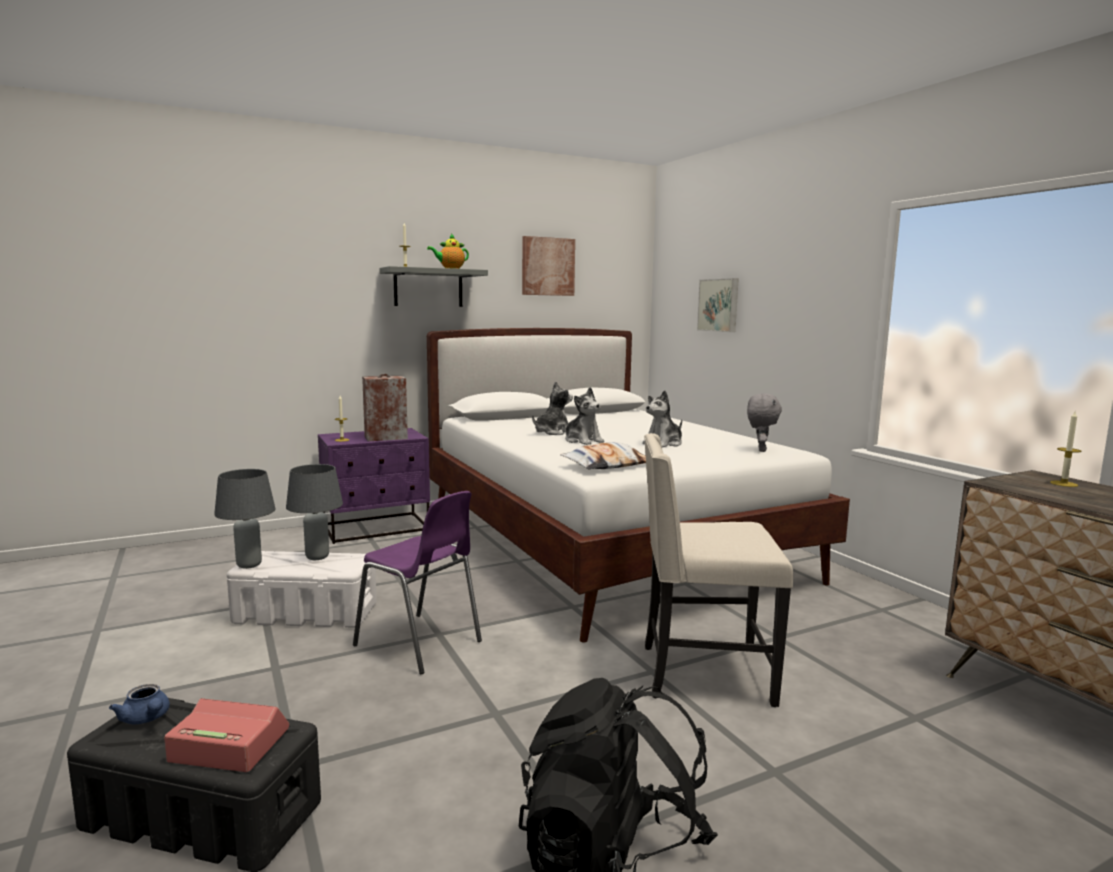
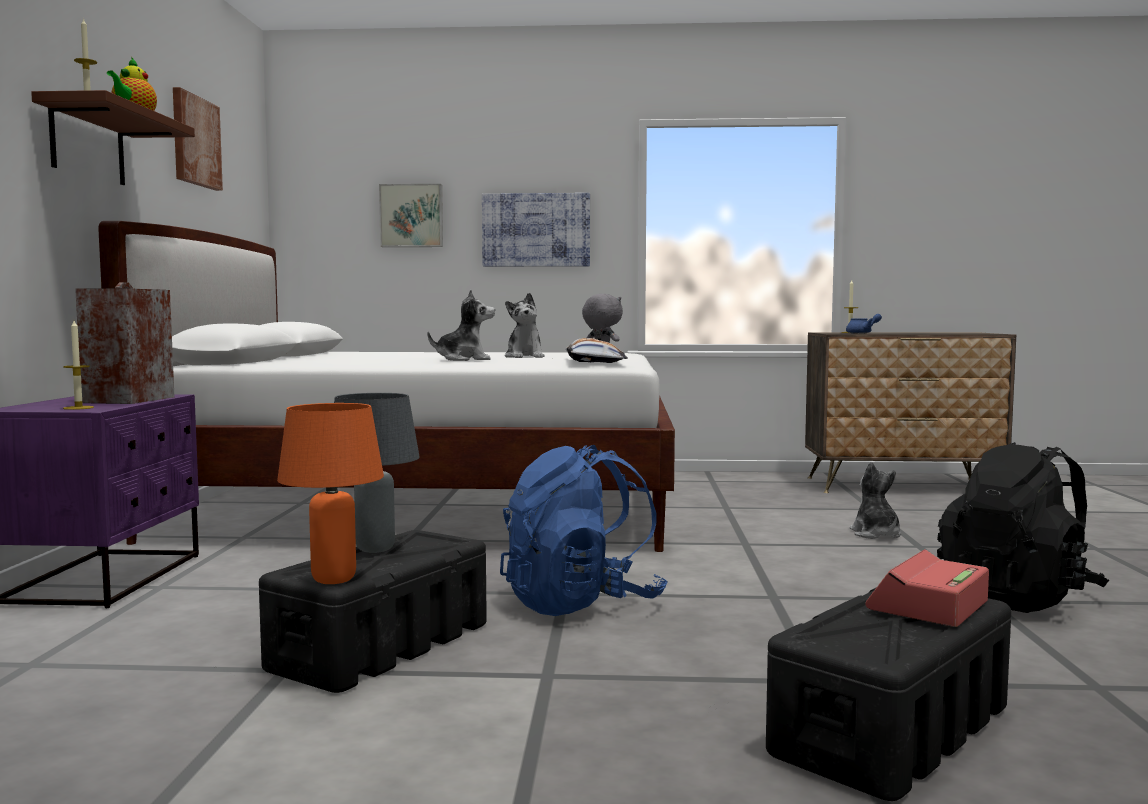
camera: 60 degrees left, 5 degrees down
(146, 719) = (843, 637): blue teapot -> blue teapot (862, 333)
(248, 565) = (333, 580): grey table lamp -> orange table lamp
(307, 613) = (383, 645): white storage box -> black storage box
(420, 644) = (581, 603): purple chair -> blue backpack
(428, 288) = (87, 144): grey shelf -> brown shelf
(552, 432) = (391, 360): plush toy -> plush toy (875, 534)
(702, 673) = (764, 533): beige chair -> none
(797, 320) = (536, 230): none -> picture

